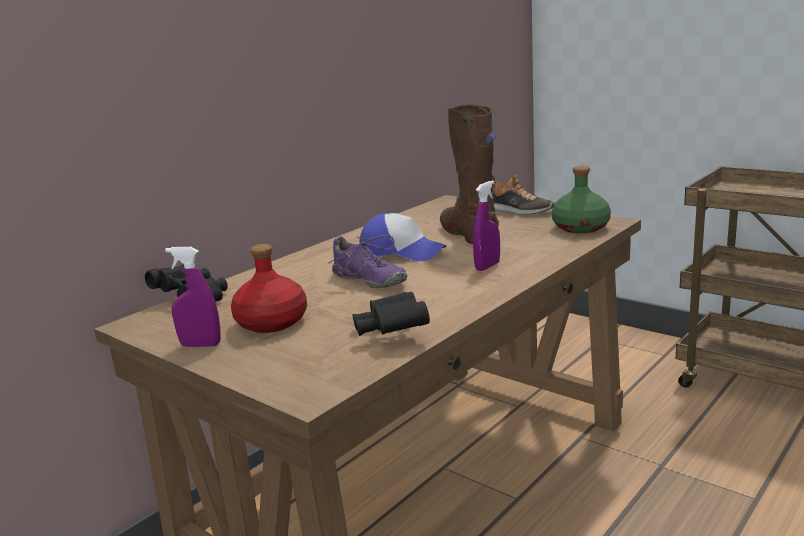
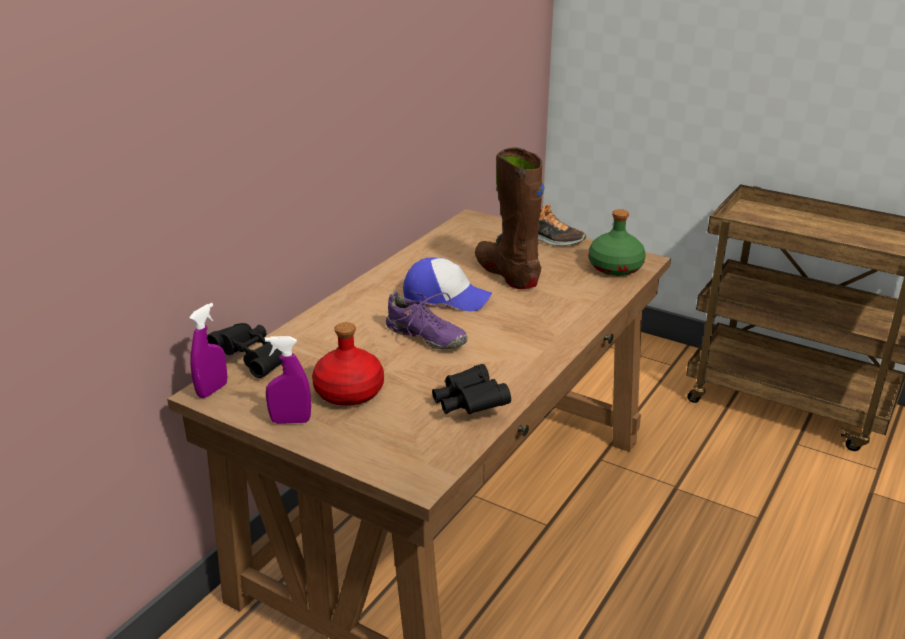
camera: 10 degrees left, 10 degrees up
(487, 266) = (536, 320): purple spray bottle -> purple spray bottle (212, 390)

